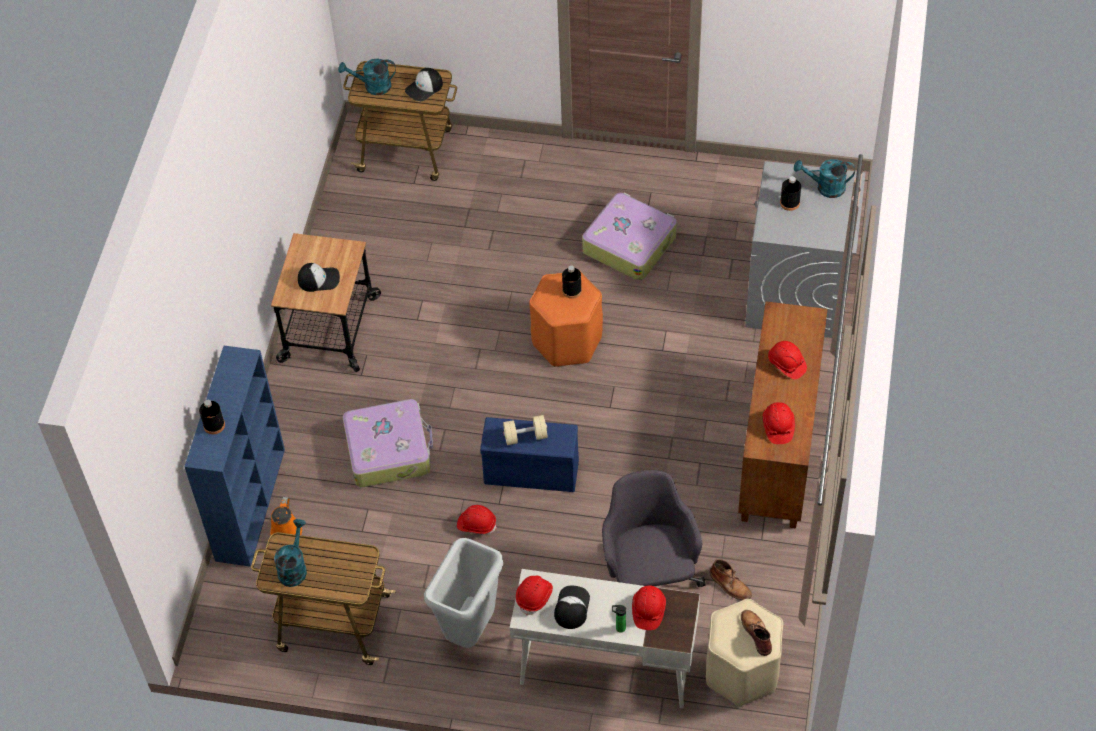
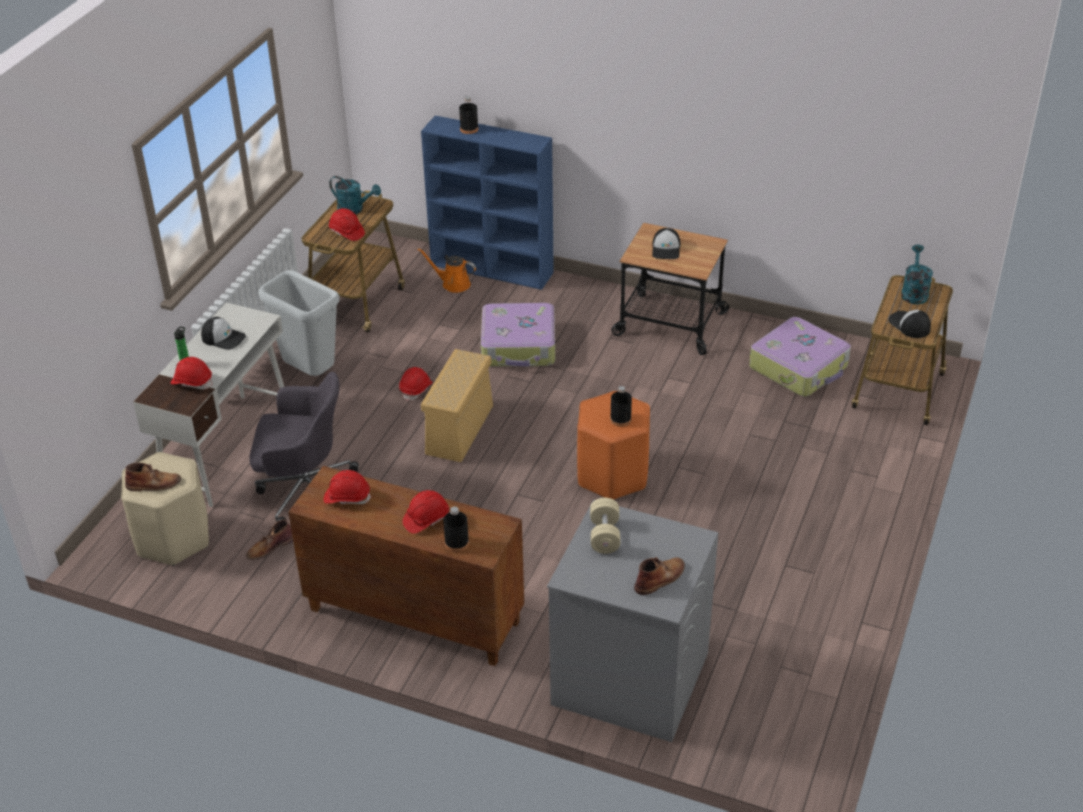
camera: 100 degrees right, 15 degrees down
(525, 436) = (457, 376): beige dumbbell -> beige dumbbell (604, 535)
(529, 472) = (460, 429): blue storage box -> beige storage box
(535, 597) = (247, 319): red hard hat -> red hard hat (346, 232)
(629, 243) = (737, 542): suitcase -> suitcase (799, 367)
(789, 203) = (643, 541): black bottle -> black bottle (456, 543)
(825, 187) = (660, 578): turquoise watering can -> brown boot

